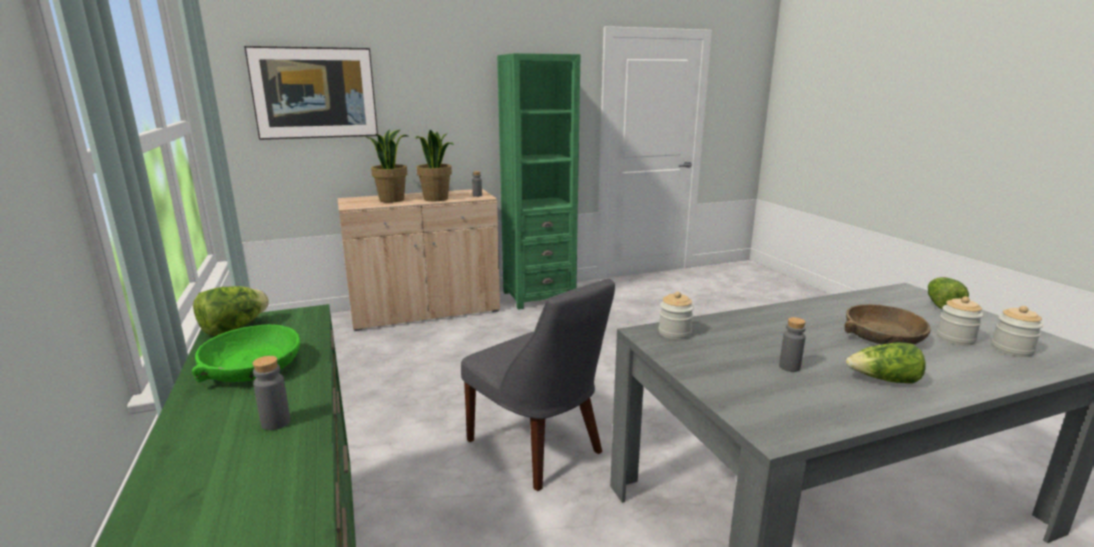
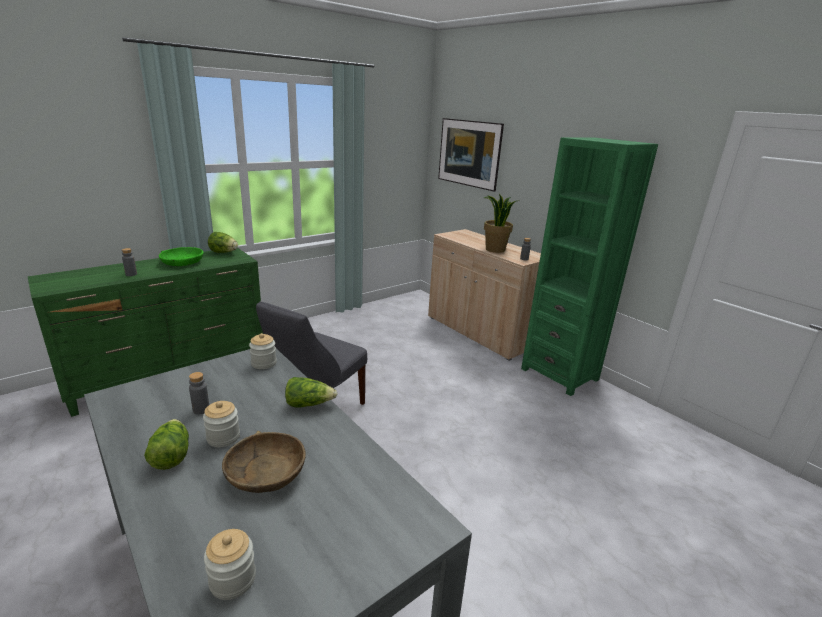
camera: 70 degrees right, 5 degrees up
(391, 200) = (476, 240): potted plant -> none
(941, 304) = (384, 550): lettuce -> lettuce (309, 404)
(955, 339) = (264, 531): jar -> jar (223, 437)

